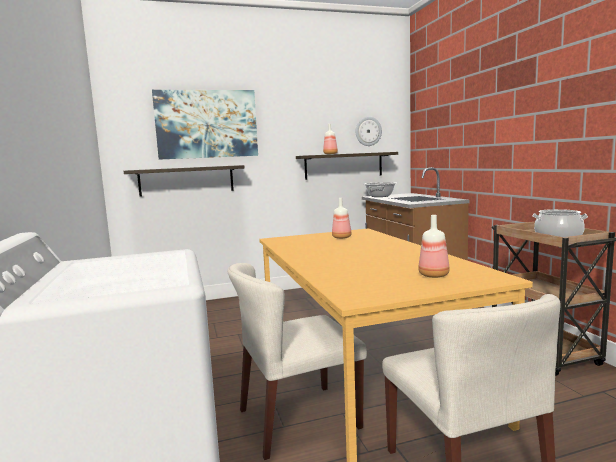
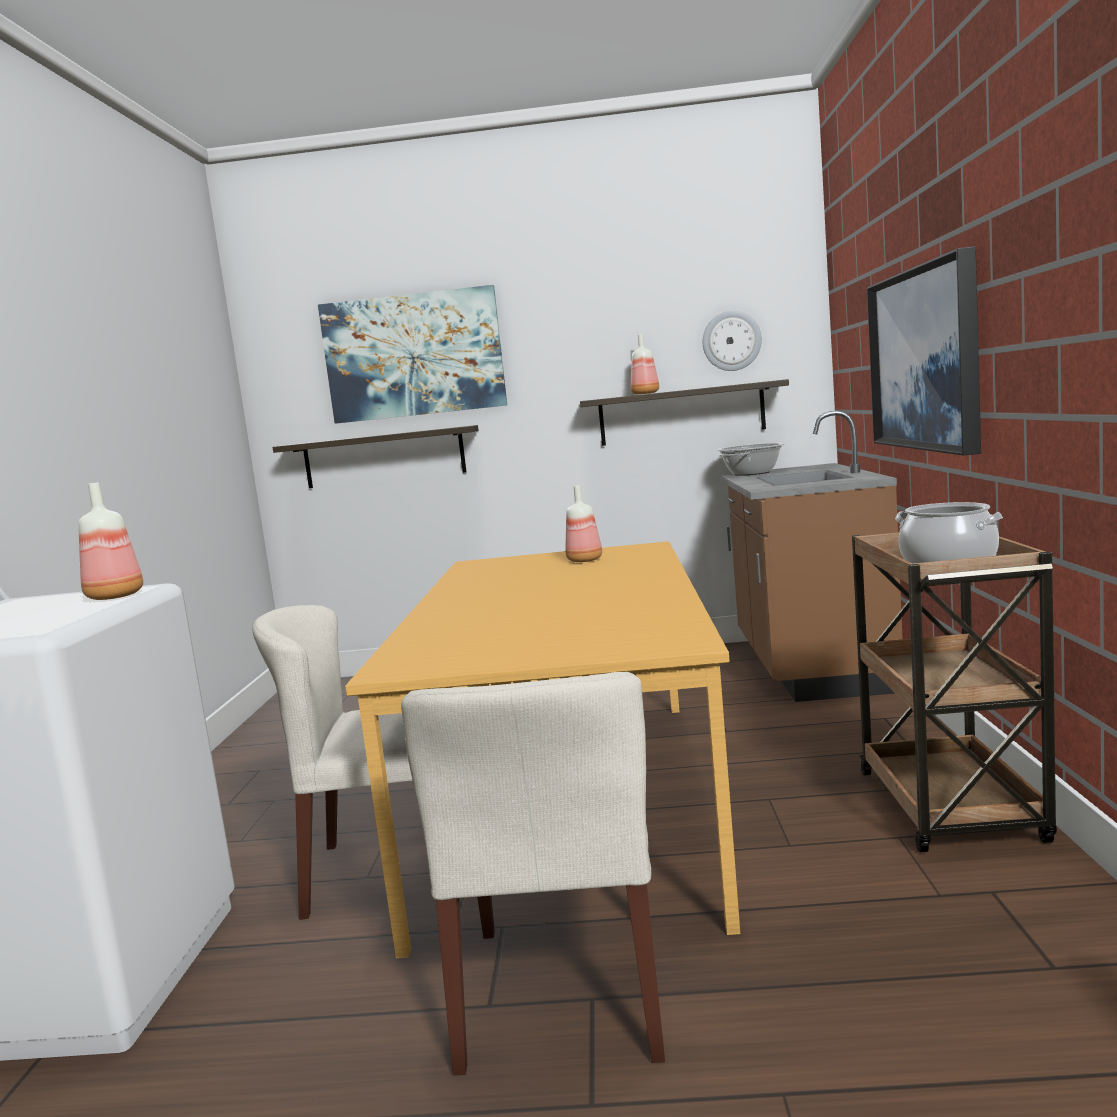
camera: 20 degrees right, 0 degrees up
(434, 275) = (588, 634): bottle -> bottle (117, 596)
(498, 144) = (924, 359): none -> picture

